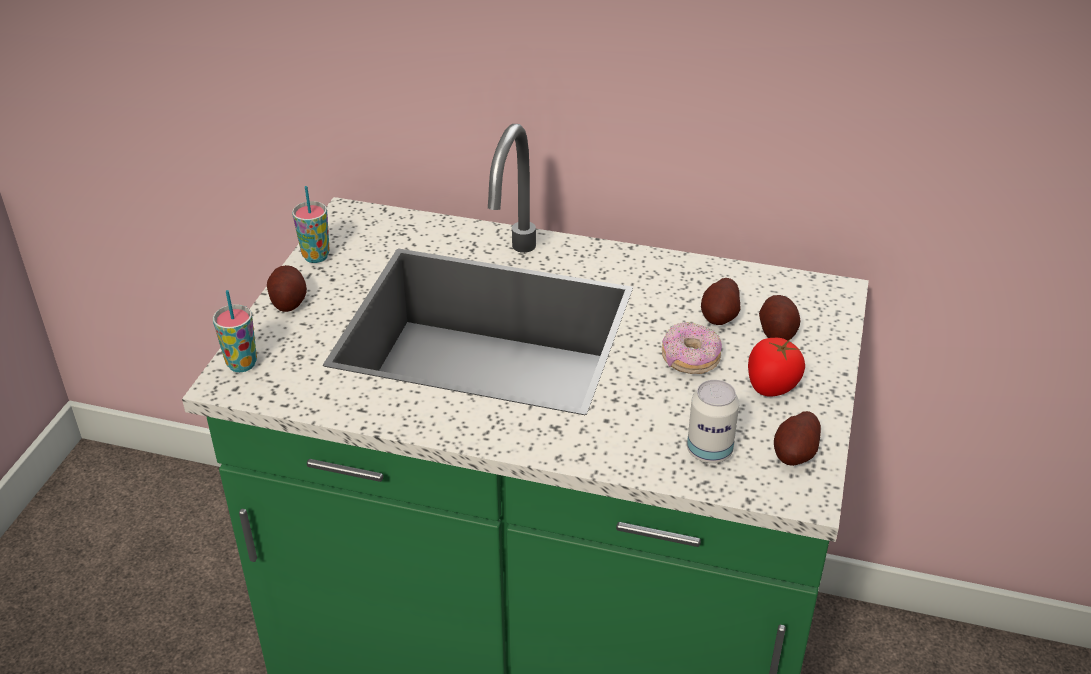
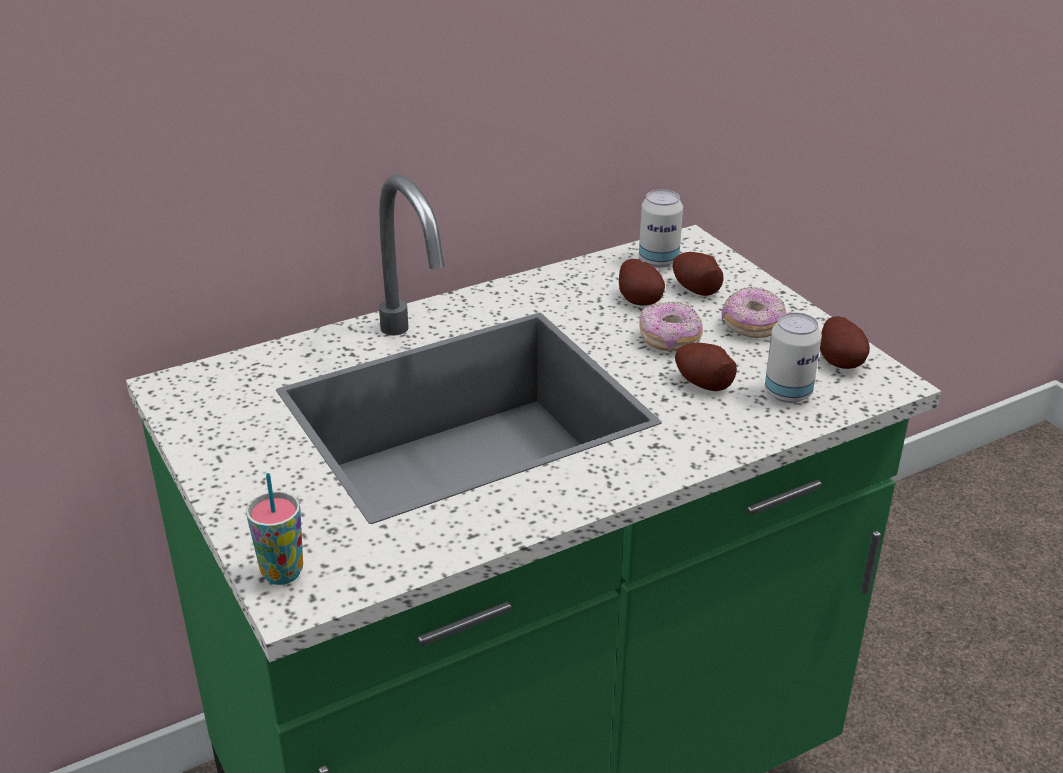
camera: 45 degrees left, 5 degrees down
(288, 301) = (236, 491): potato -> potato (703, 382)
(316, 256) = (199, 438): cup -> none
(771, 385) = (752, 325): tomato -> donut
(785, 294) = (658, 260): none -> can

